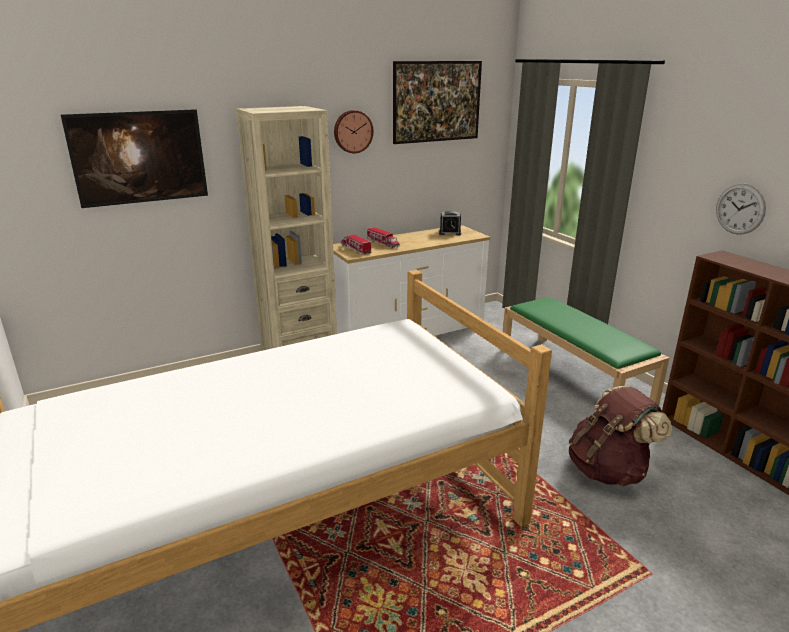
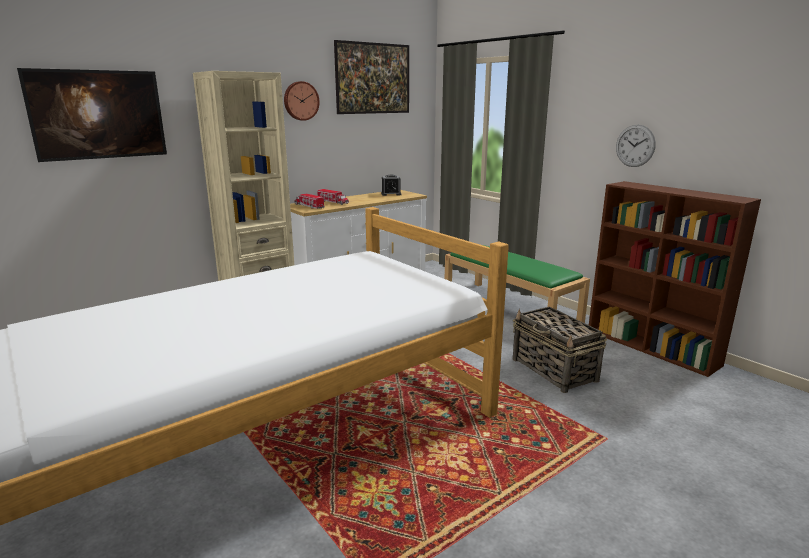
camera: 10 degrees left, 5 degrees down
(608, 470) = (554, 370): brown backpack -> basket

